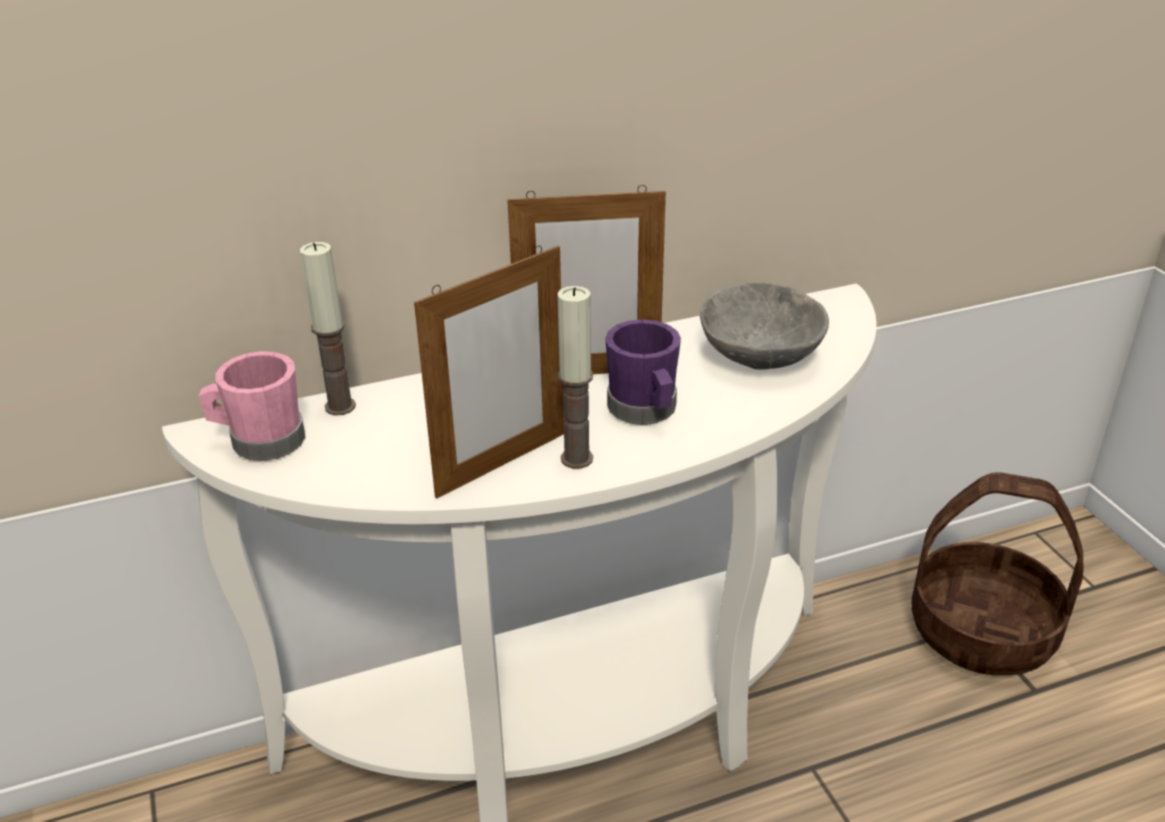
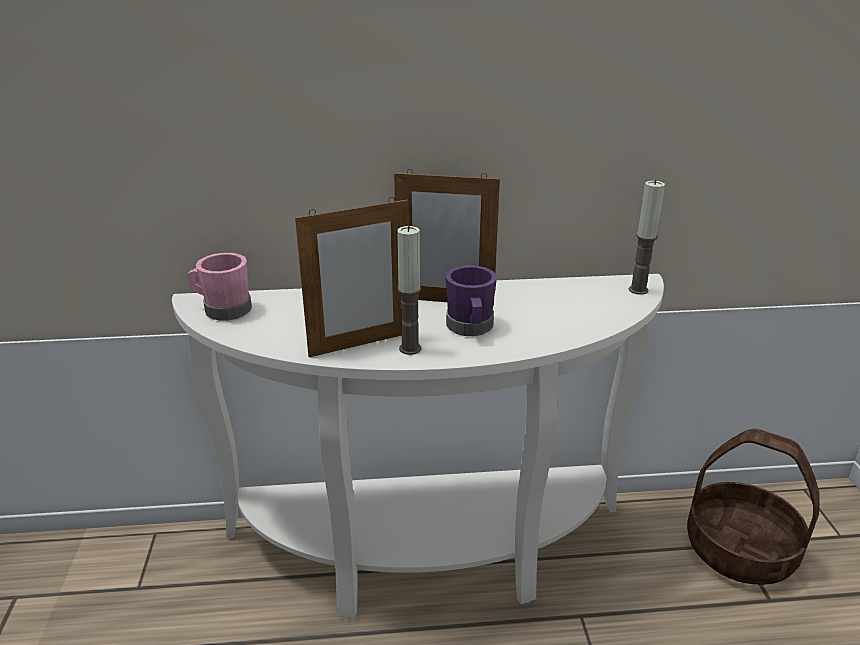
camera: 15 degrees right, 5 degrees down
(340, 406) = (280, 298): candle -> candle (638, 290)
(759, 354) = (567, 306): grey bowl -> none

